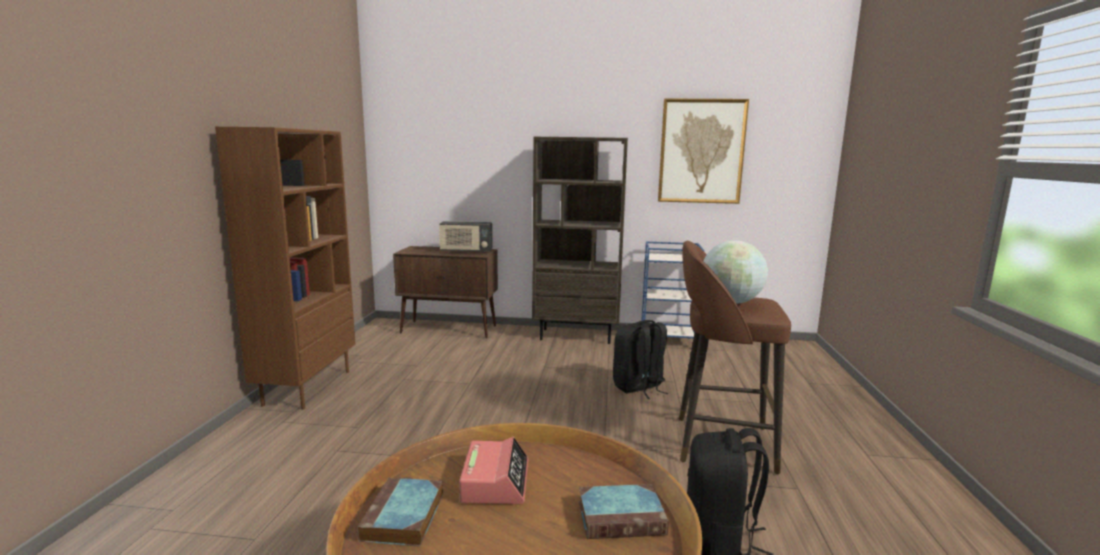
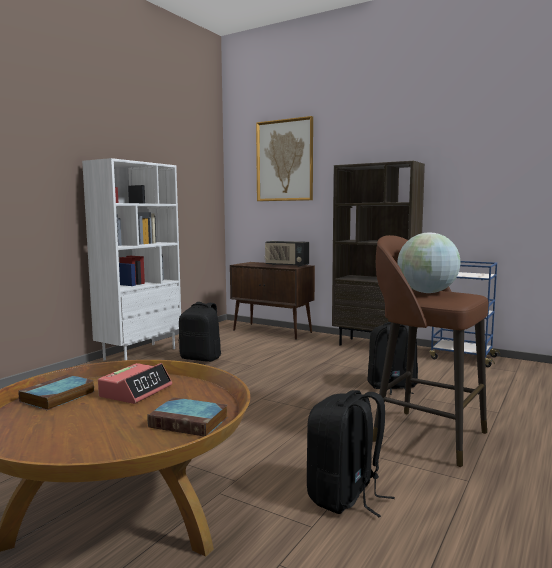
camera: 25 degrees right, 5 degrees down
(307, 387) = (140, 354): brown bookcase -> white bookcase
(398, 382) = (201, 358): none -> black backpack
(701, 151) = (500, 172): picture -> picture (284, 160)

